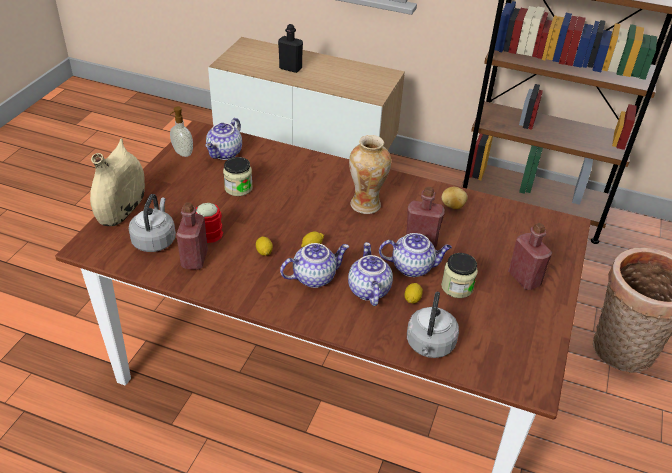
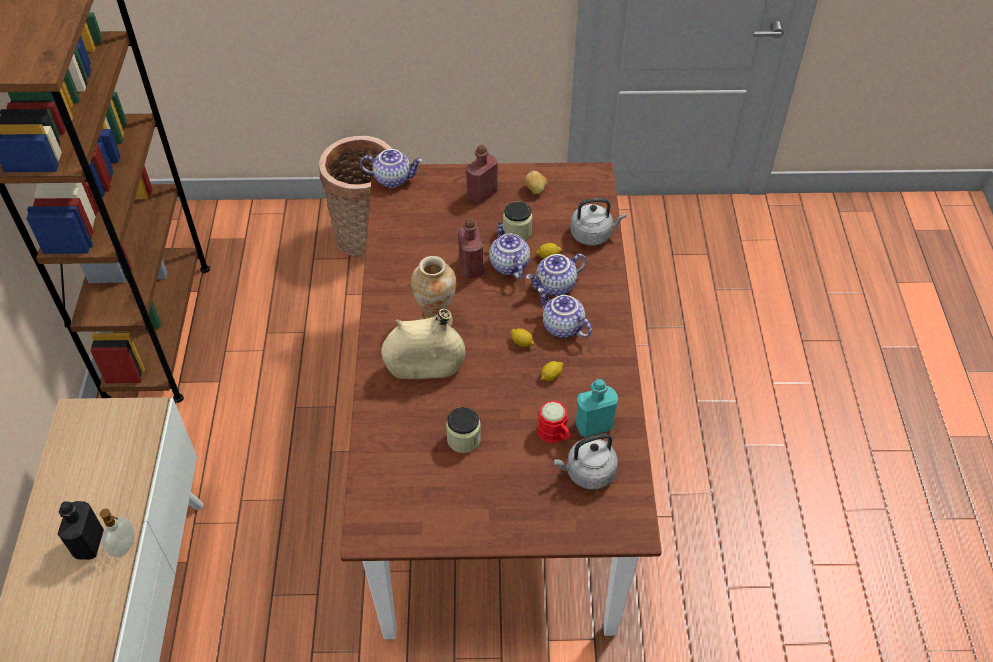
camera: 110 degrees left, 10 degrees up
(122, 209) = (558, 531): beige vase -> beige vase (424, 368)
(182, 153) = (424, 528): soap dispenser -> soap dispenser (125, 547)
(194, 259) = (594, 426): red bottle -> turquoise bottle
(225, 153) = (403, 481): teapot -> teapot (393, 178)
(452, 206) = (403, 257): potato -> potato (536, 190)

